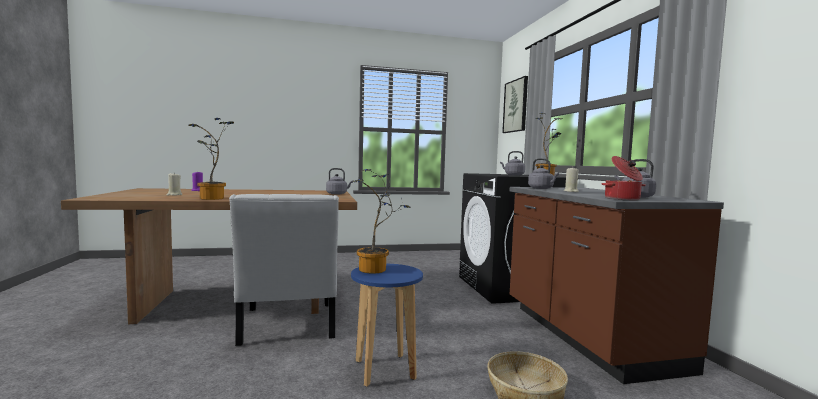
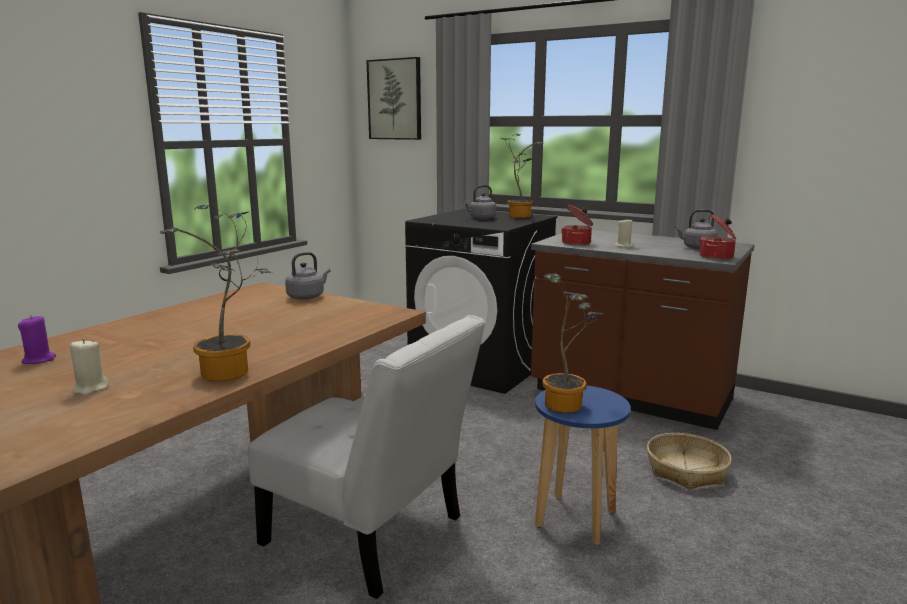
camera: 45 degrees left, 10 degrees up
(542, 188) = (577, 243): grey kettle -> cooking pot

